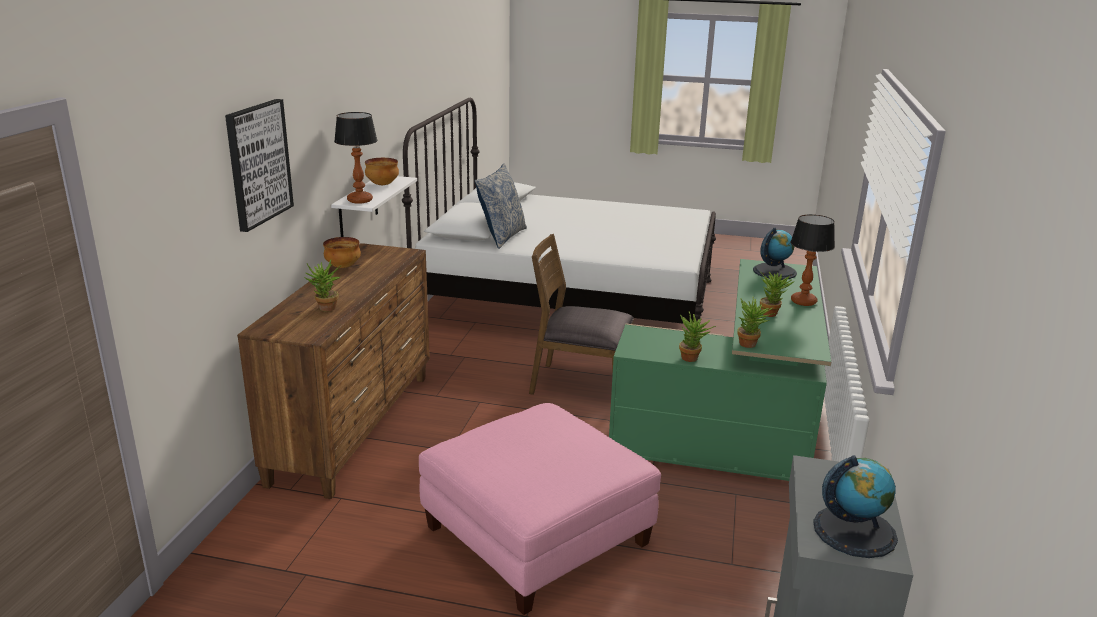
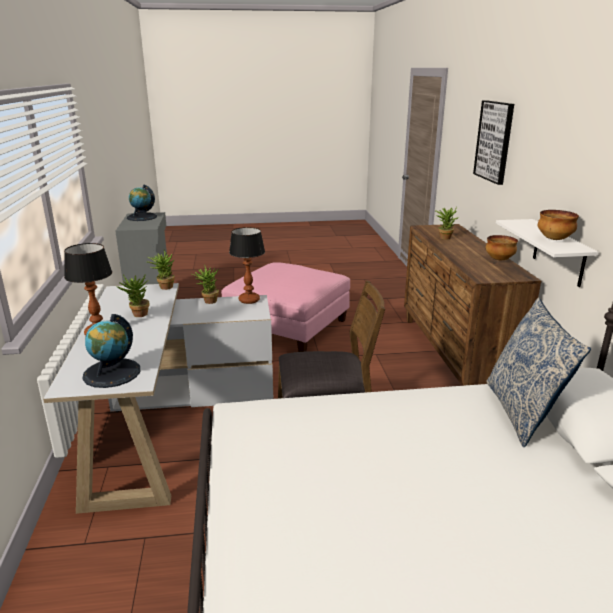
camera: 160 degrees right, 0 degrees up
(360, 200) = (522, 223): table lamp -> table lamp (248, 300)
(736, 424) = (169, 421): green desk -> white desk

